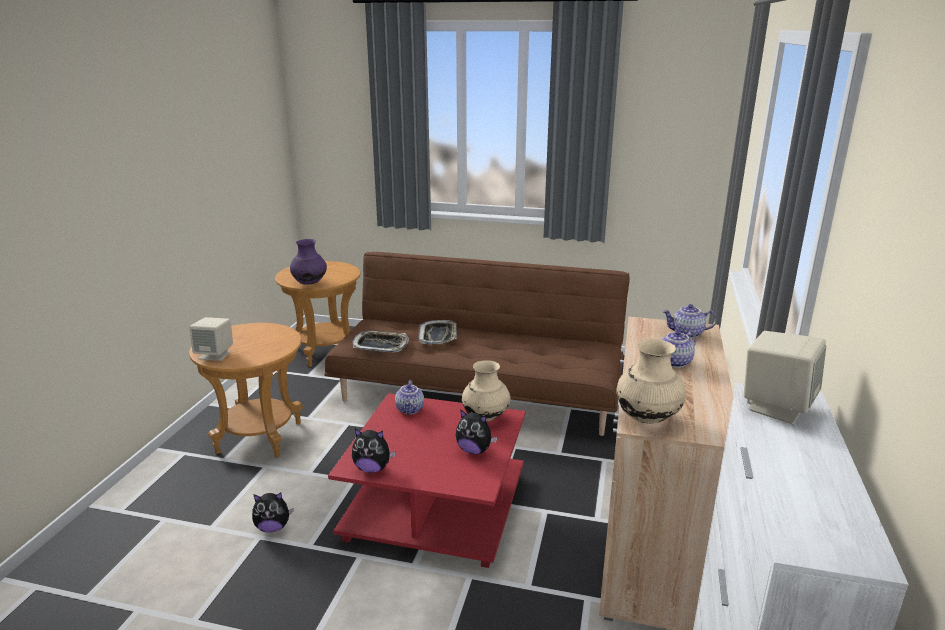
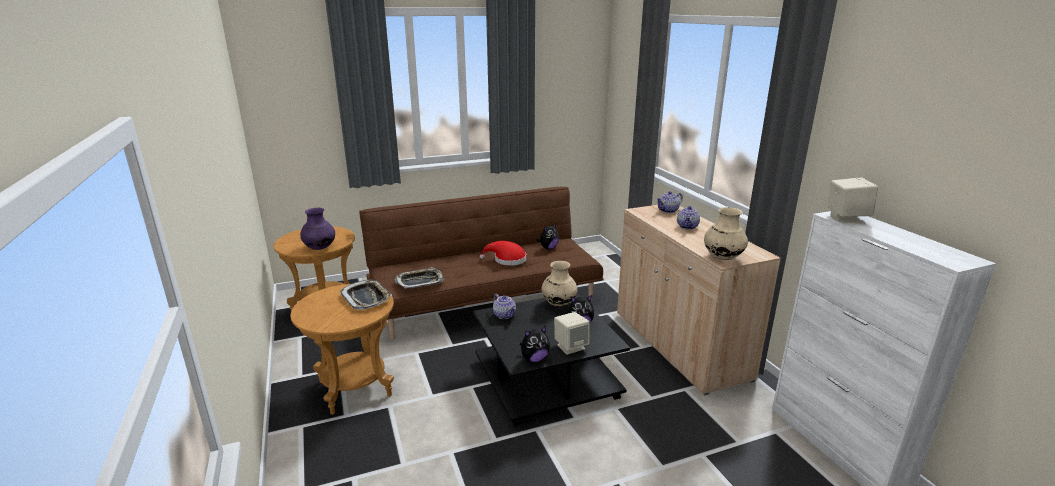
camera: 35 degrees left, 0 degrees up
(215, 355) = (330, 321): beige speaker -> beige speaker (571, 346)
(273, 527) = (453, 441): plush toy -> plush toy (548, 248)
(438, 336) = (454, 263): tray -> tray (366, 298)
(438, 505) = (547, 378): red coffee table -> black coffee table
(499, 348) = (507, 260): none -> red hat

